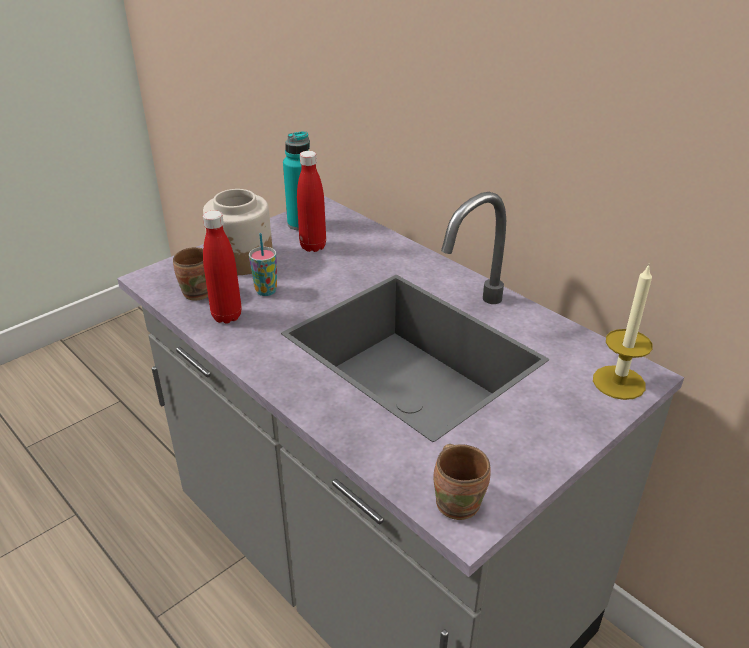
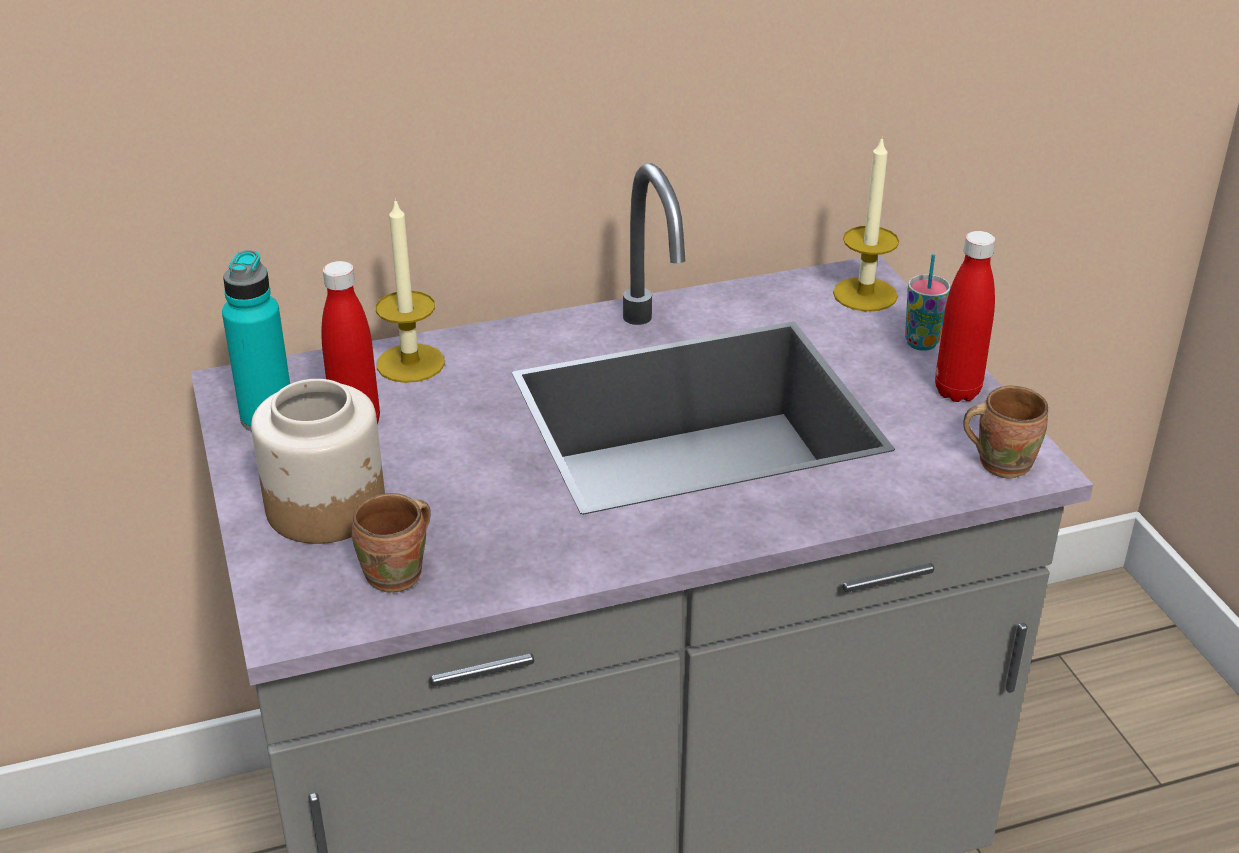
camera: 65 degrees left, 0 degrees up
(227, 316) = (492, 557): red bottle -> red bottle (957, 391)
(266, 291) = (451, 502): cup -> cup (921, 343)
(377, 244) = (410, 363): none -> candle

